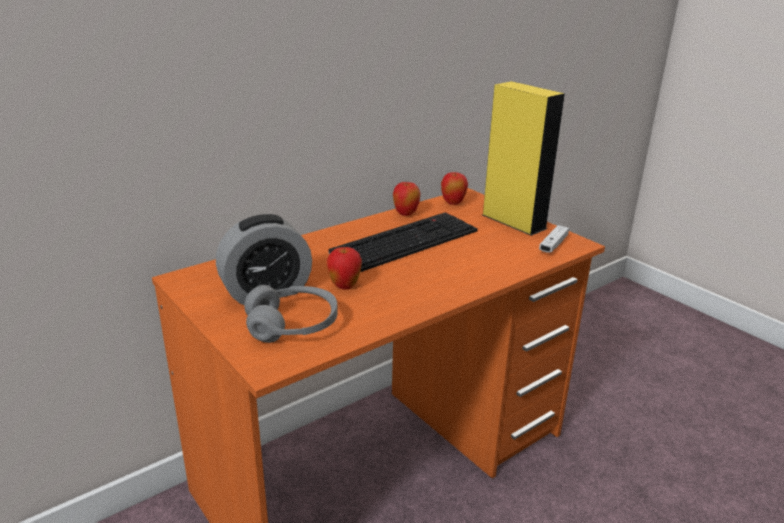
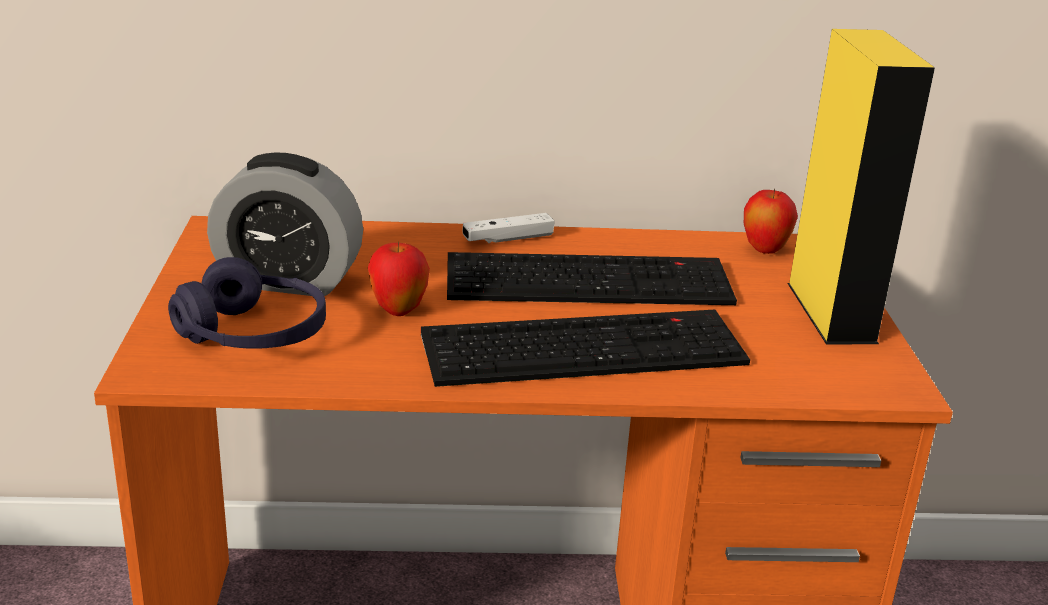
camera: 35 degrees right, 0 degrees up
(292, 325) = (253, 334): grey headphones -> purple headphones
(405, 214) = (655, 242): apple -> none
(449, 271) = (585, 347): none -> keyboard
(553, 245) = (843, 374): white game controller -> white game controller (508, 239)

